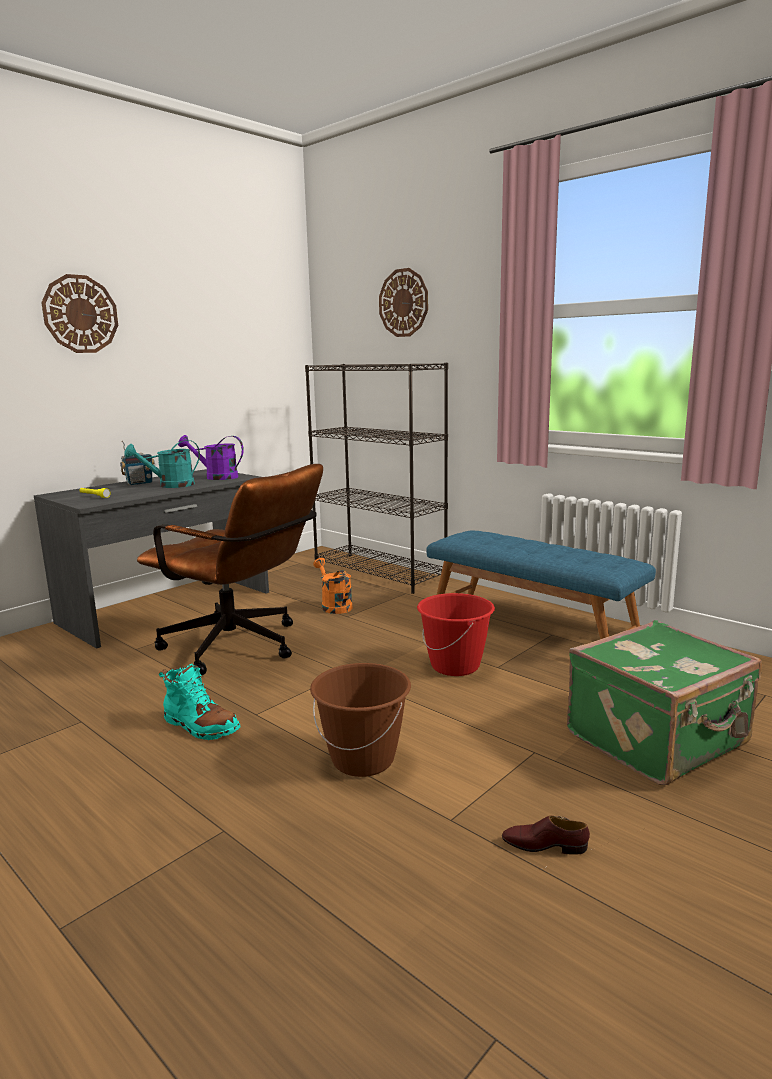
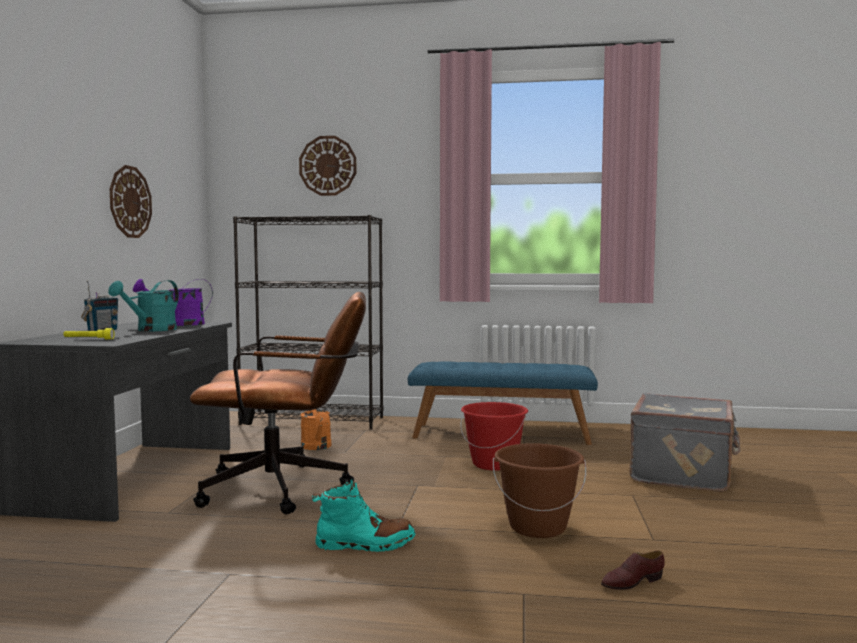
camera: 35 degrees left, 10 degrees down
(80, 314) = (40, 133): wall clock -> wall clock (130, 202)
(334, 606) = (317, 447): orange watering can -> orange watering can turned 135 degrees counterclockwise
(544, 845) = (722, 534): brown shoe -> brown shoe (632, 582)
(659, 740) = (683, 473): green suitcase -> grey suitcase

